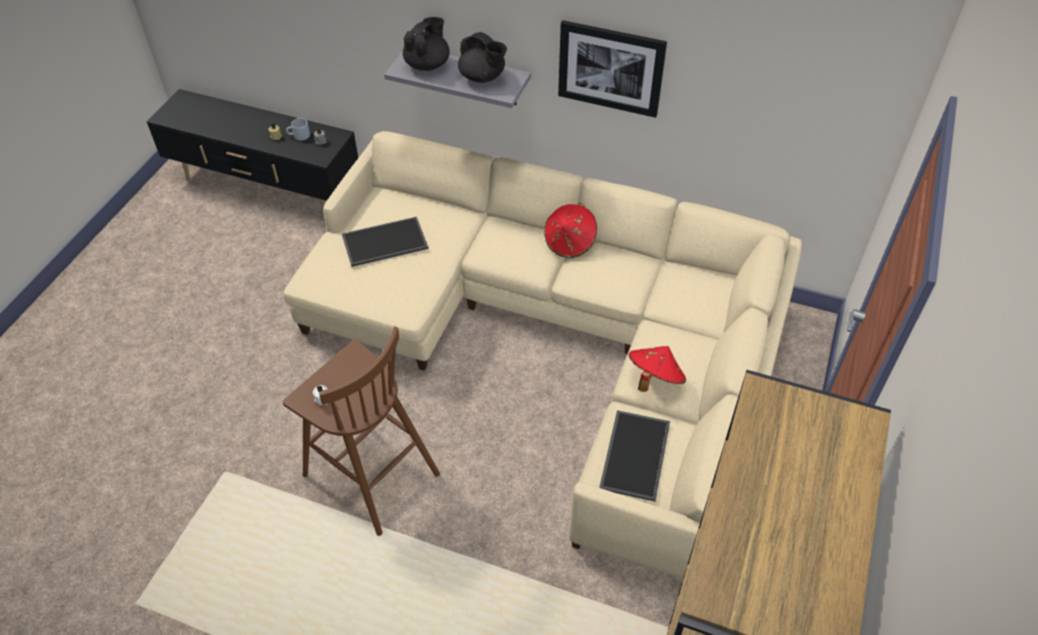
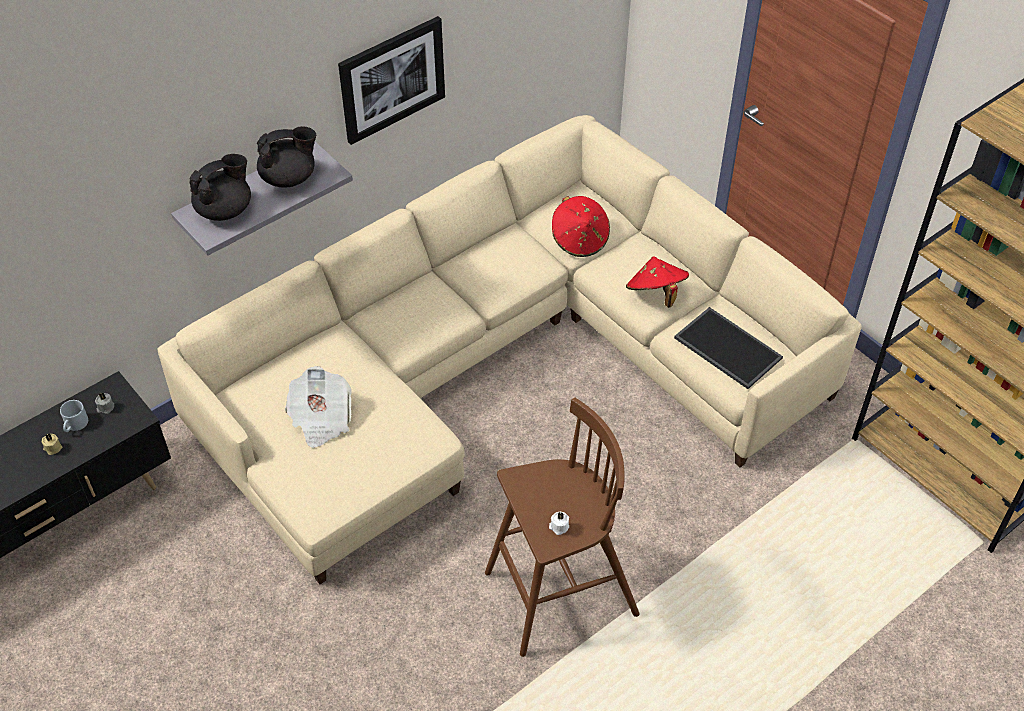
camera: 60 degrees left, 0 degrees up
(384, 243) = (321, 419): tray -> newspaper
(428, 65) = (225, 210): black teapot -> black teapot turned 75 degrees clockwise
(570, 243) = (444, 273): red hat -> red hat (580, 240)

